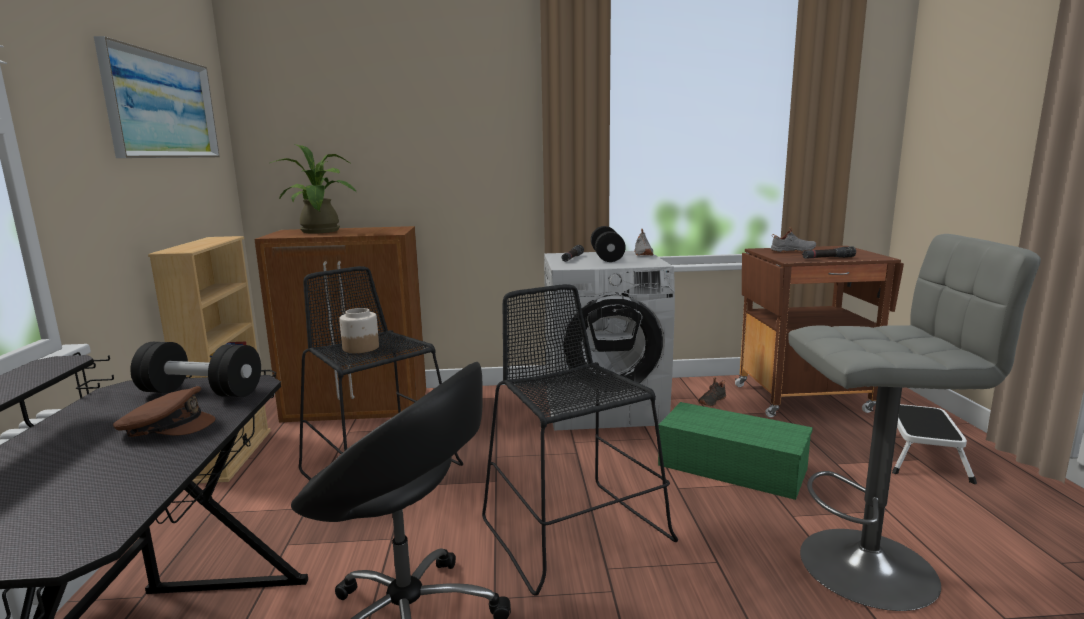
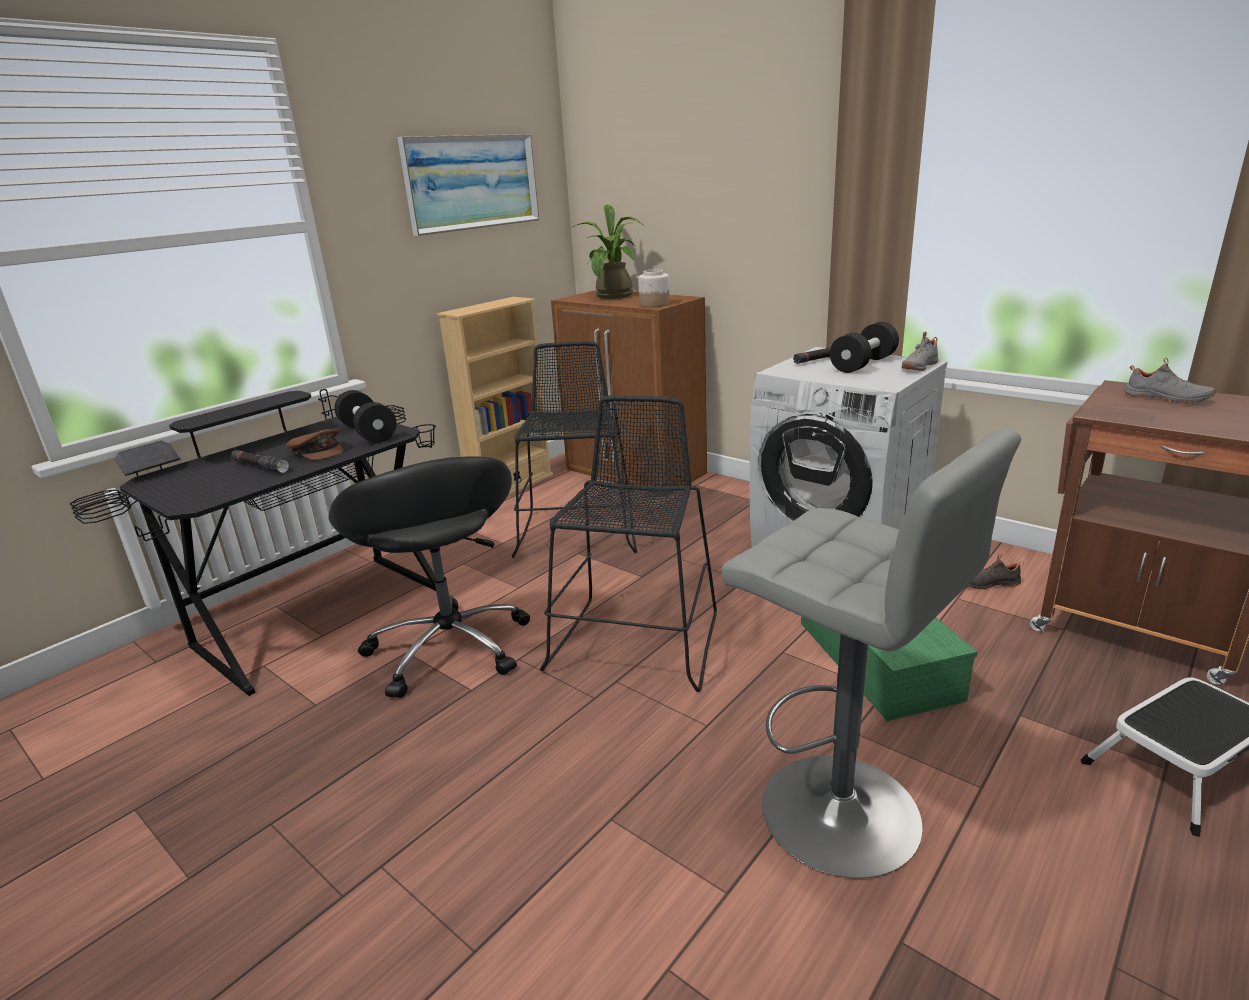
camera: 45 degrees right, 10 degrees up
(360, 348) = (560, 420): jar -> jar (654, 304)
(828, 258) = (1179, 422): black flashlight -> black flashlight (260, 467)

